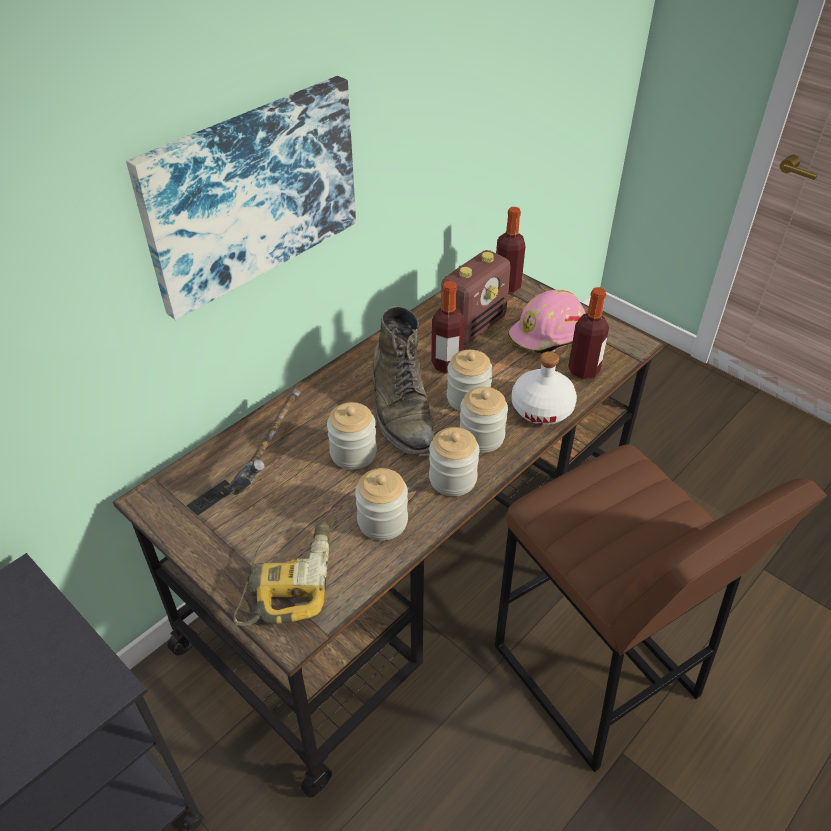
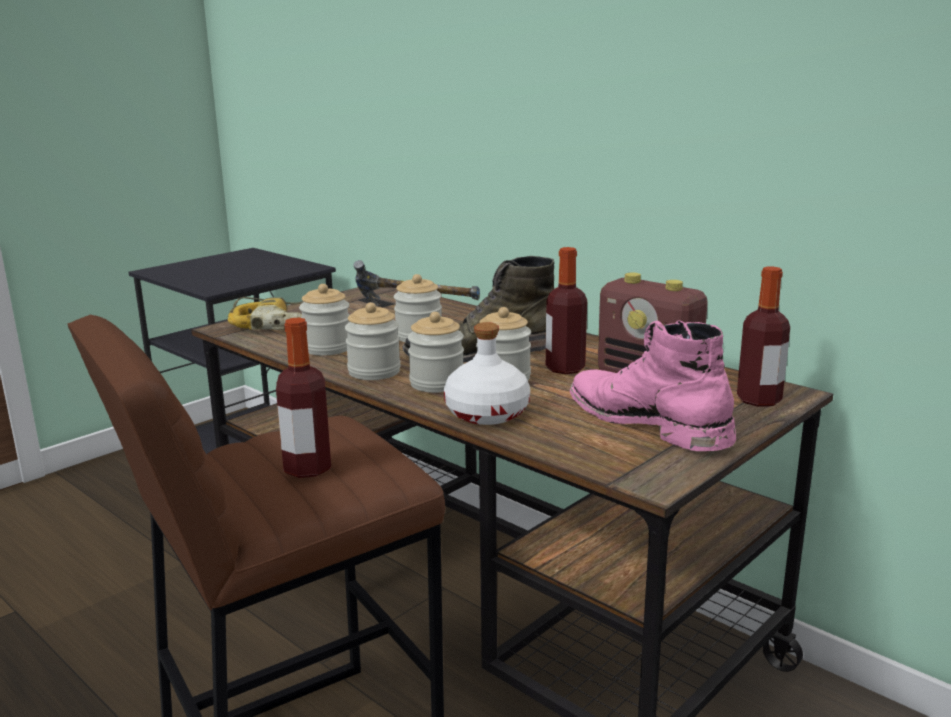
camera: 90 degrees right, 25 degrees down
(251, 193) = (520, 89): picture -> none
(548, 336) = (647, 421): pink hard hat -> pink boot
(583, 371) = (571, 441): bottle -> bottle (307, 468)

